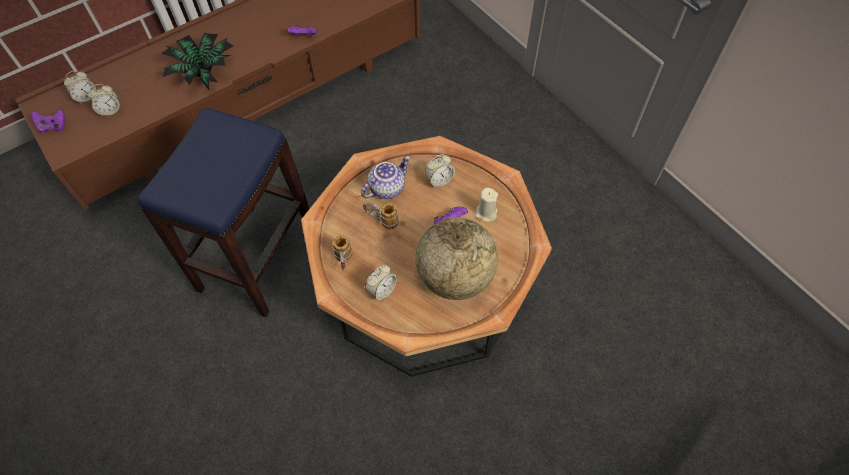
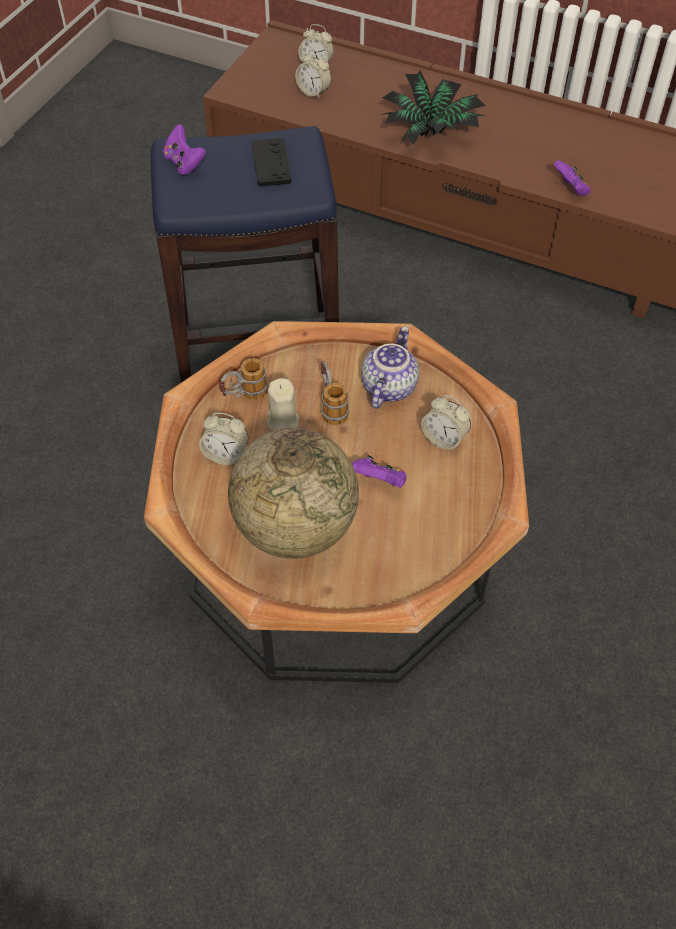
camera: 60 degrees right, 5 degrees down
(53, 126) = (258, 65): purple game controller -> purple game controller (184, 163)
(220, 144) = (271, 163): none -> black game controller
(386, 188) = (387, 386): teapot -> teapot turned 90 degrees counterclockwise
(486, 213) = (427, 519): beige candle -> beige candle (282, 421)

